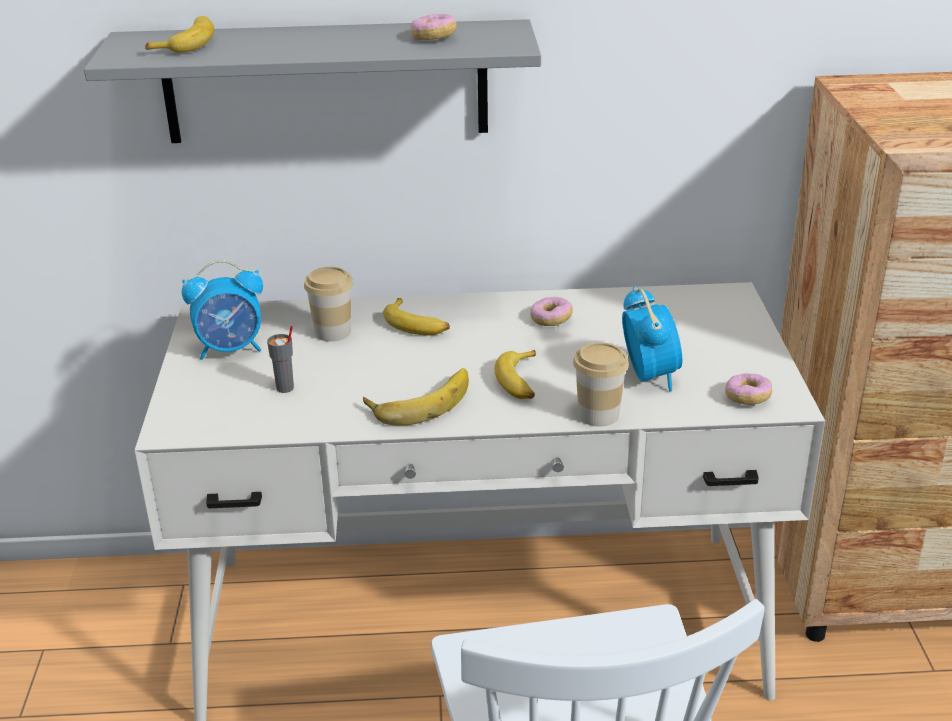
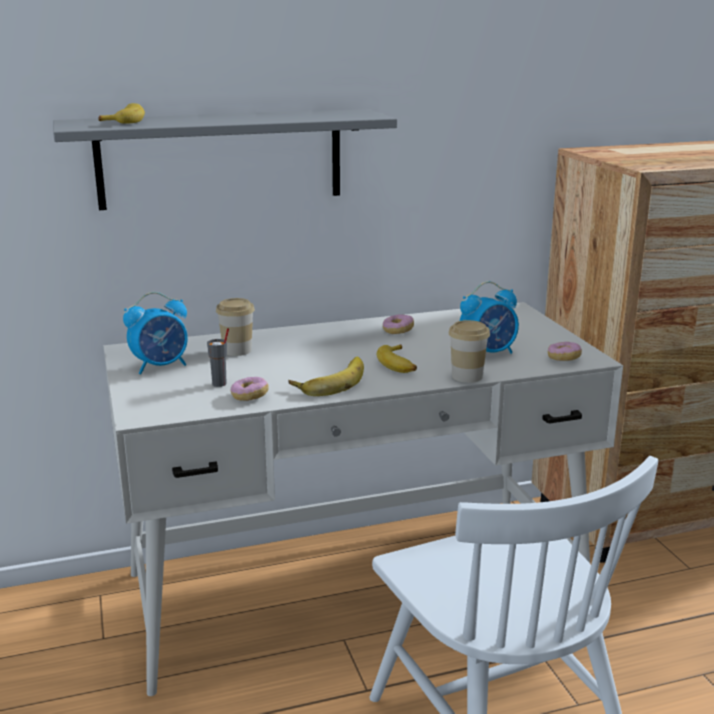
camera: 15 degrees left, 10 degrees down
(417, 325) = (300, 341): banana -> none
(433, 38) = (311, 115): donut -> donut (249, 396)
(649, 376) = (488, 353): alarm clock -> alarm clock turned 90 degrees clockwise

